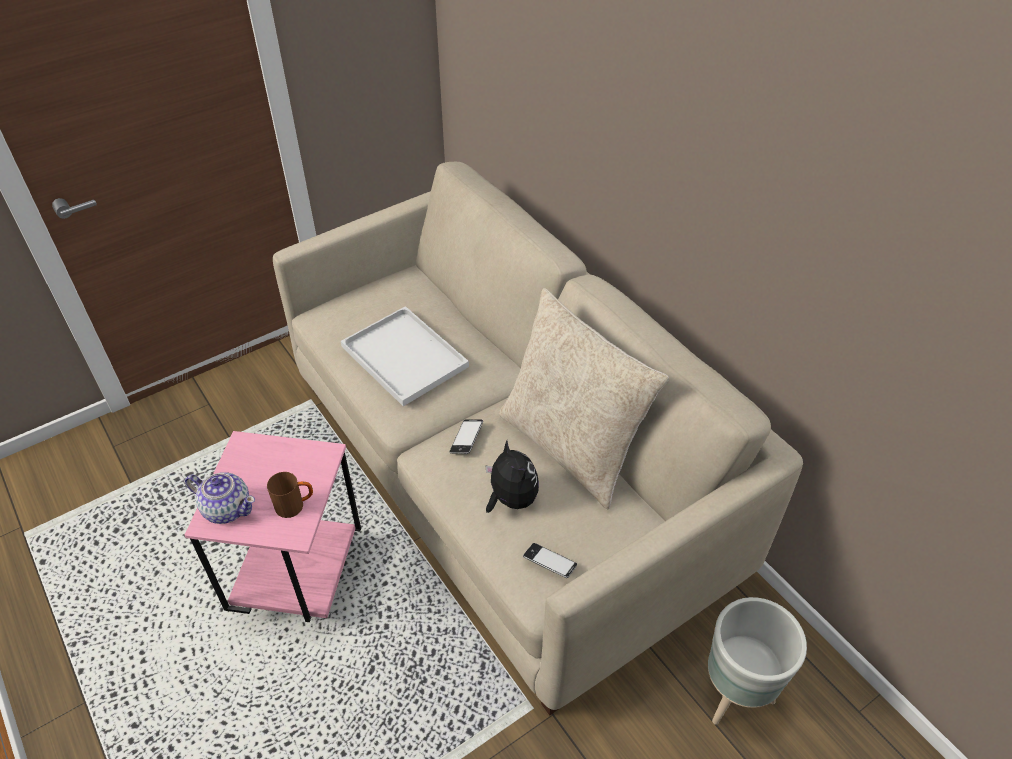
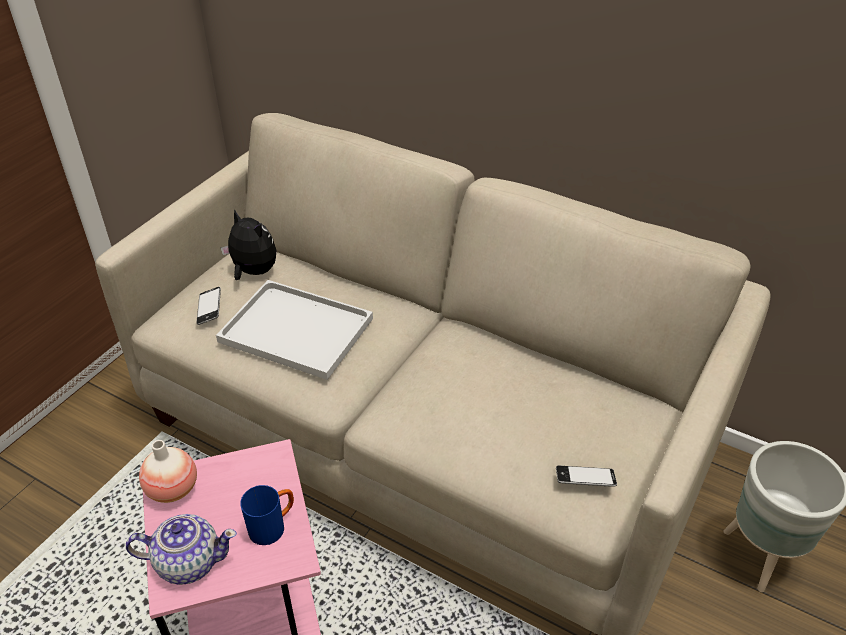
camera: 25 degrees left, 5 degrees down
(245, 451) = (173, 489): none -> vase
(295, 505) = (273, 526): brown mug -> blue mug
(466, 439) = (417, 389): phone -> phone (209, 309)
(510, 499) = (503, 432): plush toy -> plush toy (253, 272)
(571, 446) = (526, 360): beige pillow -> none

